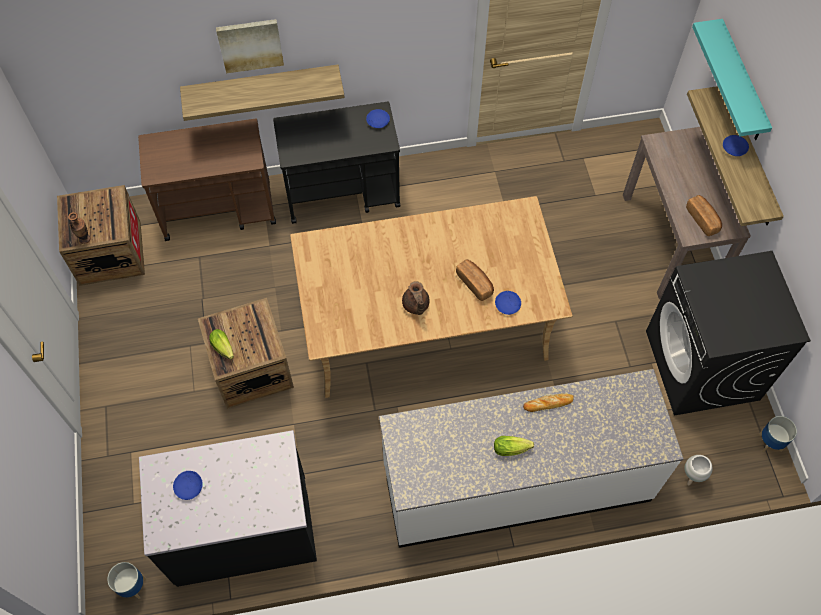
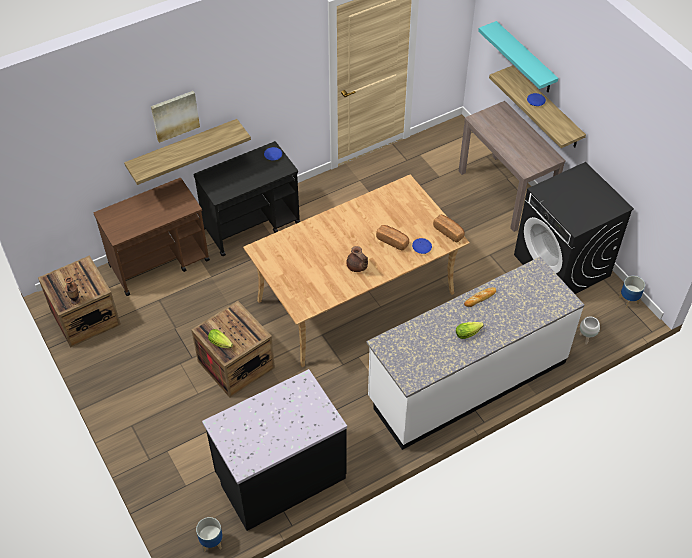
camera: 20 degrees left, 10 degrees down
(188, 486) = (249, 428): blue plate -> none
(703, 219) = (529, 159): bread -> bread (448, 232)

